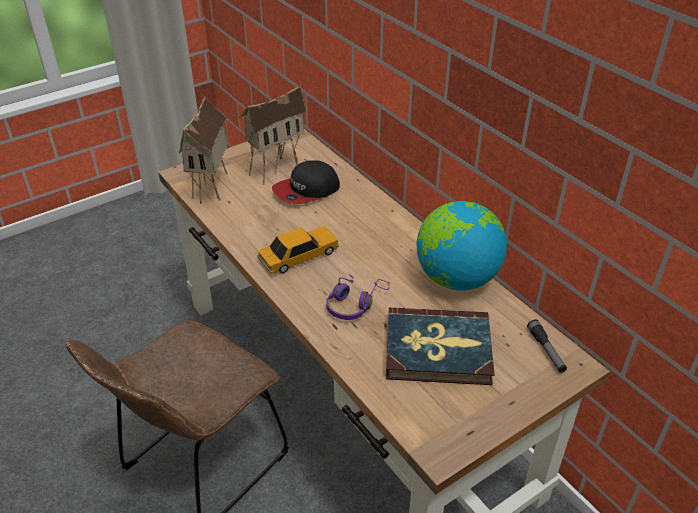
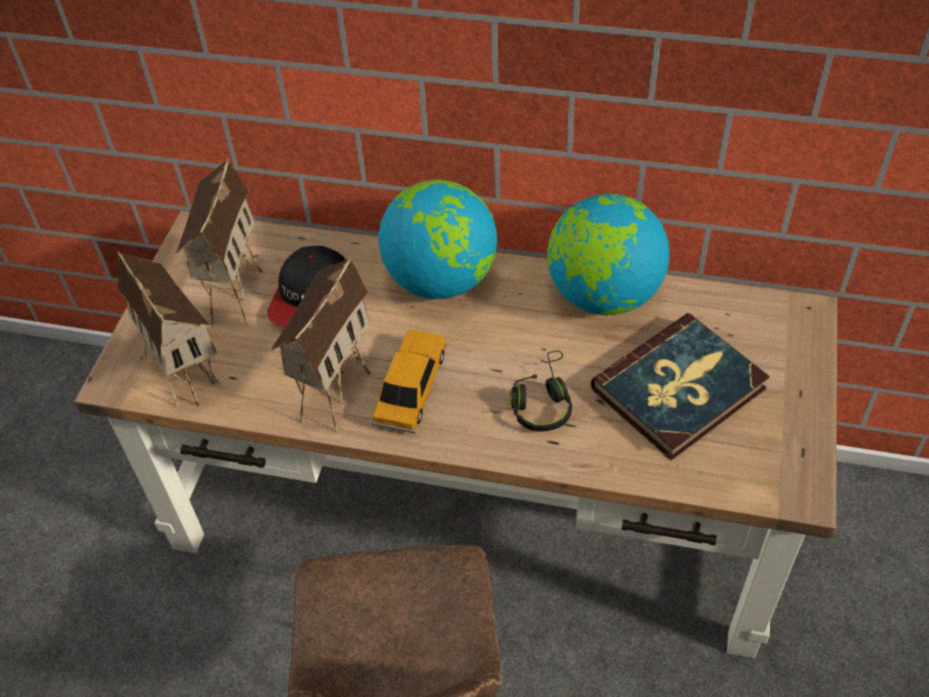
camera: 40 degrees left, 10 degrees up
(264, 233) = (333, 389): none -> toy house
(354, 304) = (542, 401): purple headphones -> black headphones
(378, 219) = (441, 280): none -> globe
(546, 350) = (768, 315): flashlight -> none

